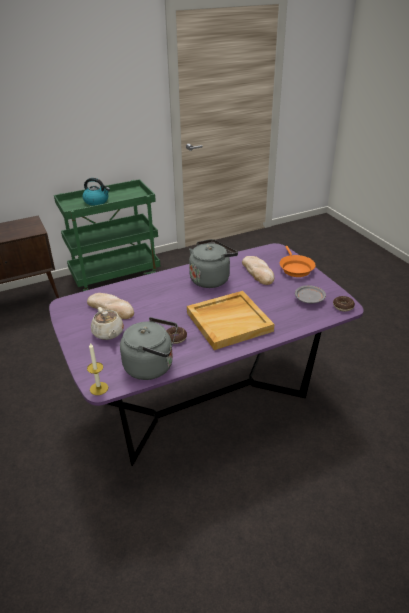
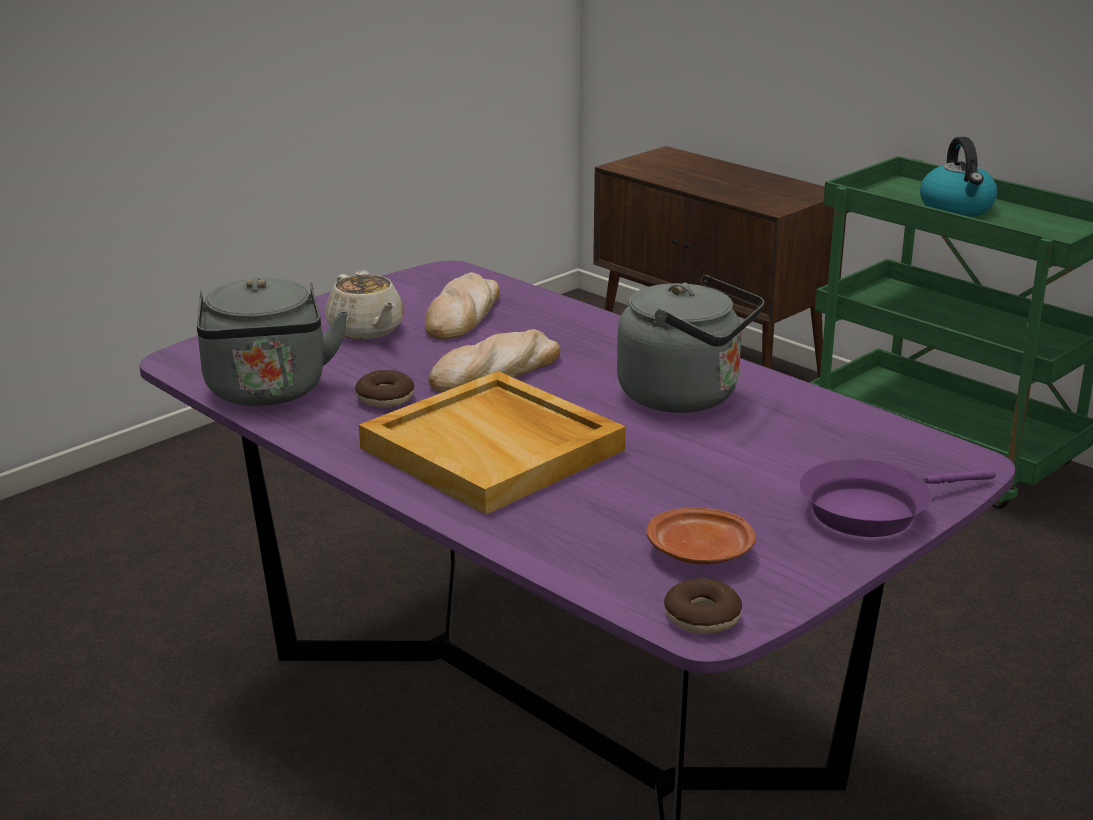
camera: 70 degrees right, 10 degrees down
(99, 388) = (179, 358): candle -> none
(108, 333) = (366, 330): beige teapot -> beige teapot turned 75 degrees counterclockwise
(258, 272) = (787, 454): bread -> bread (495, 371)
(295, 268) = (872, 510): orange frying pan -> purple frying pan
(309, 299) = (701, 553): grey plate -> brown plate

